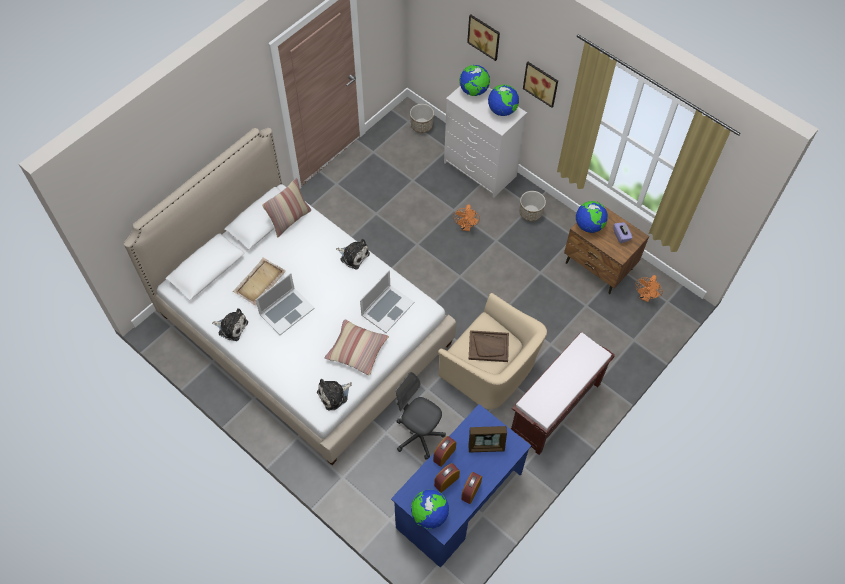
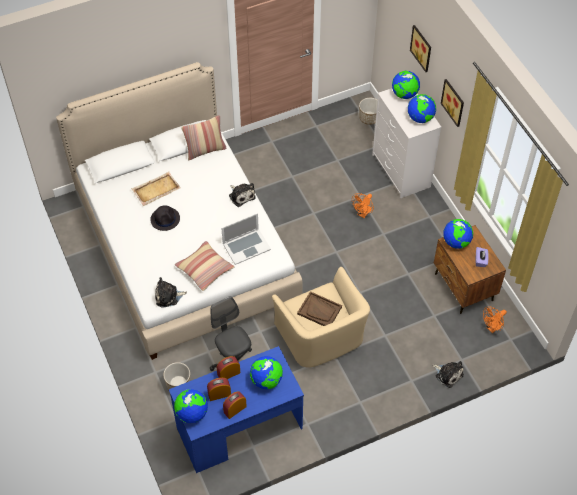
camera: 25 degrees right, 5 degrees down
(231, 327) = (116, 215): plush toy -> plush toy (448, 374)
(286, 311) = (165, 219): laptop -> black hat
(486, 446) = (266, 380): picture frame -> globe
(530, 213) = (426, 222): planter -> planter (178, 384)
(555, 409) = (360, 389): brown bench -> none

